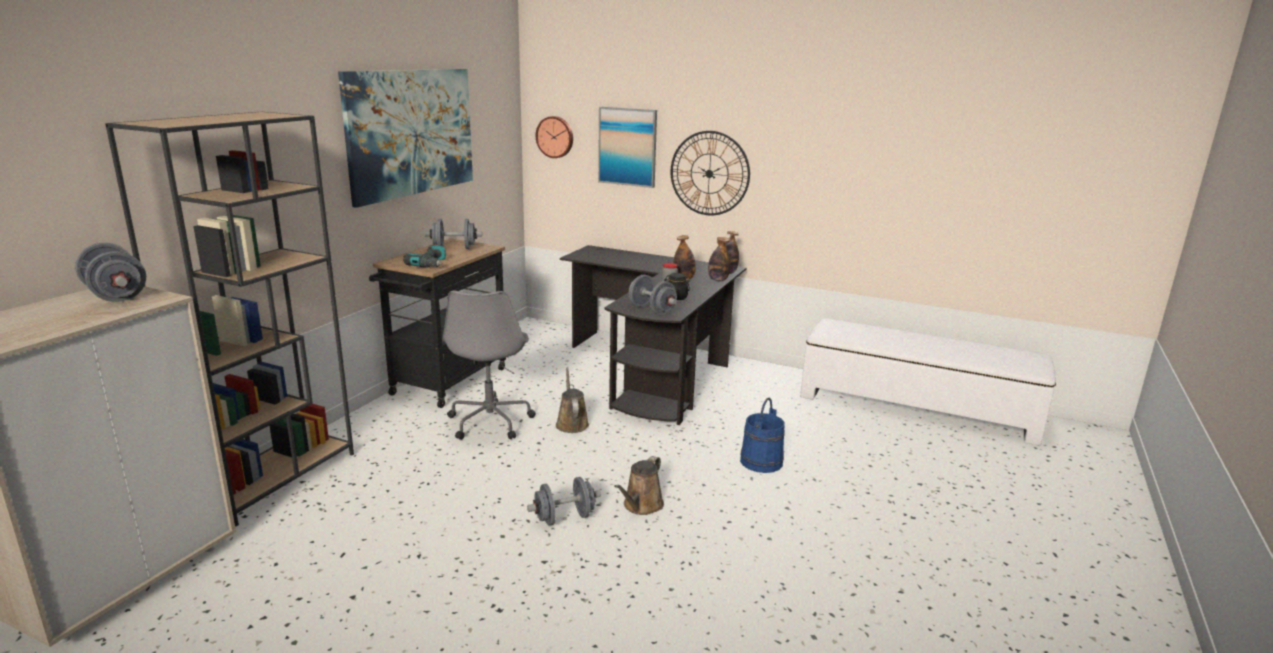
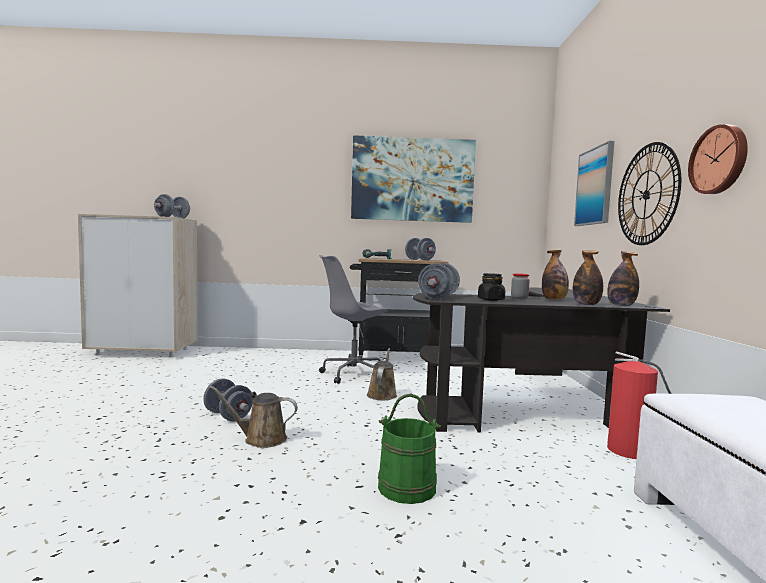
camera: 65 degrees right, 15 degrees down
(275, 478) = (243, 352): bookcase -> none
(555, 137) = (560, 193): wall clock -> wall clock (719, 160)
(571, 423) = (382, 394): brown watering can -> brown watering can turned 45 degrees counterclockwise
(752, 374) = (630, 451): none -> fire extinguisher
(761, 461) = (407, 487): blue bucket -> green bucket

